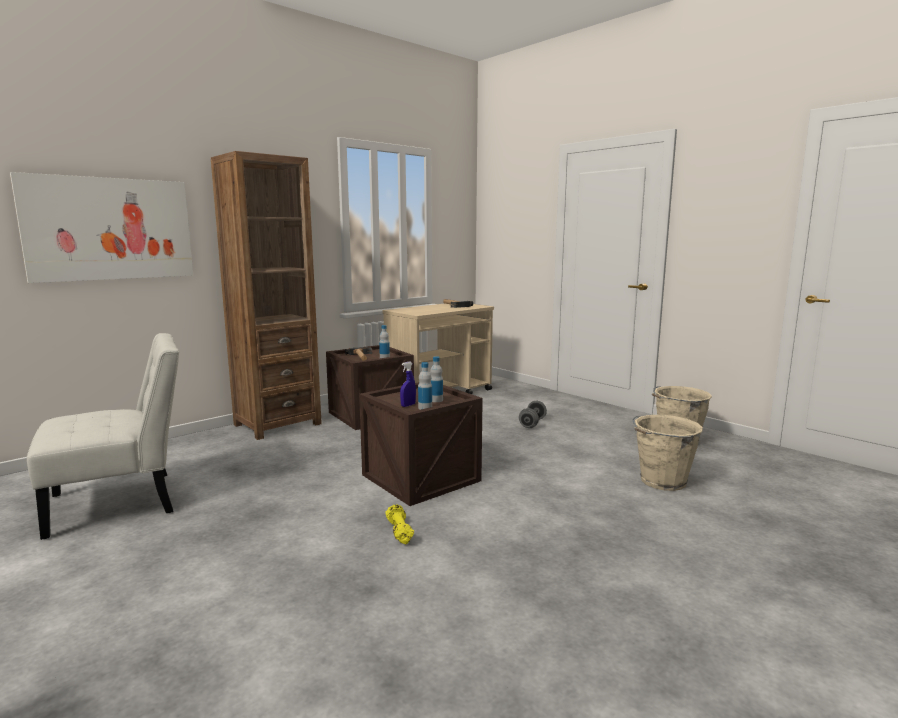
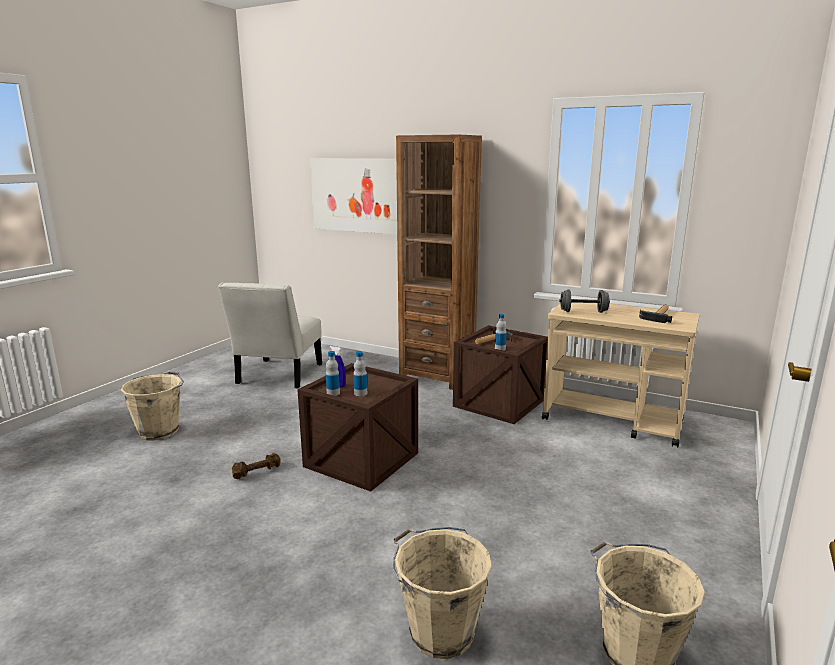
camera: 70 degrees right, 5 degrees up
(122, 502) = (278, 376): white chair -> white chair turned 60 degrees clockwise
(186, 608) = (160, 431): none -> beige bucket
(399, 532) = (256, 472): yellow dumbbell -> brown dumbbell
(532, 423) = (573, 498): grey dumbbell -> grey dumbbell (583, 312)

